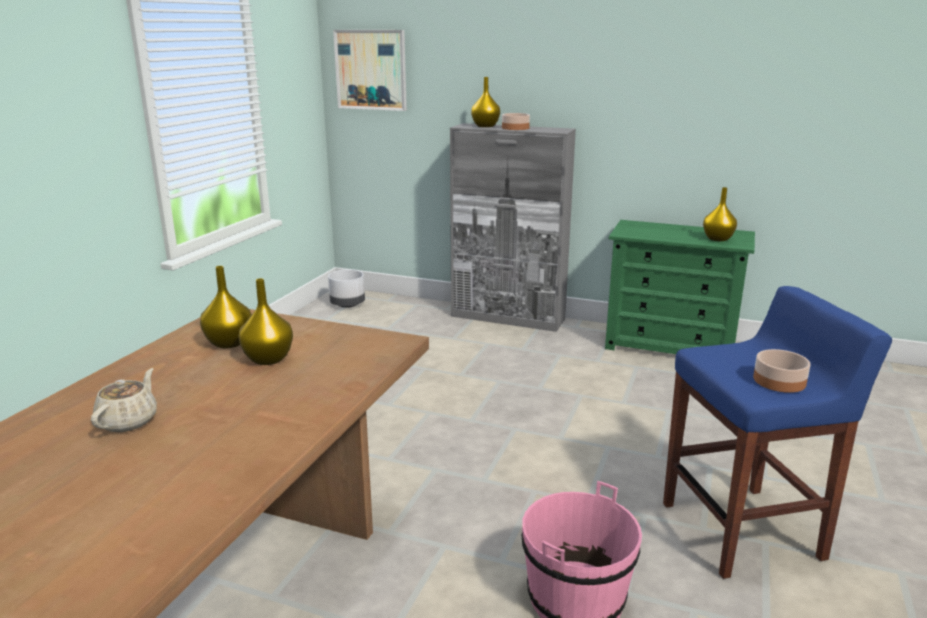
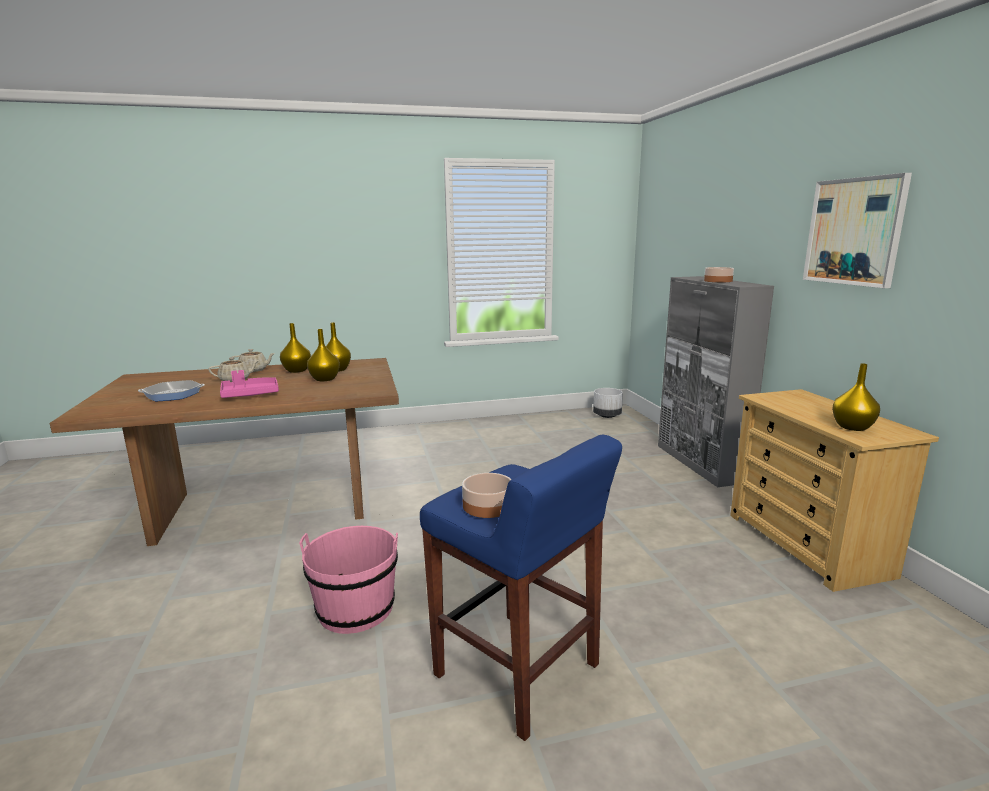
camera: 55 degrees right, 5 degrees down
(90, 397) = (254, 370): none -> beige teapot
(122, 490) = (173, 395): none -> frying pan
(256, 422) = (250, 394): none -> pink tray
(371, 70) = (658, 230): picture -> picture (854, 231)
(484, 126) = (701, 278): yellow vase -> yellow vase (296, 370)
(670, 346) = (807, 544): green dresser -> beige dresser

